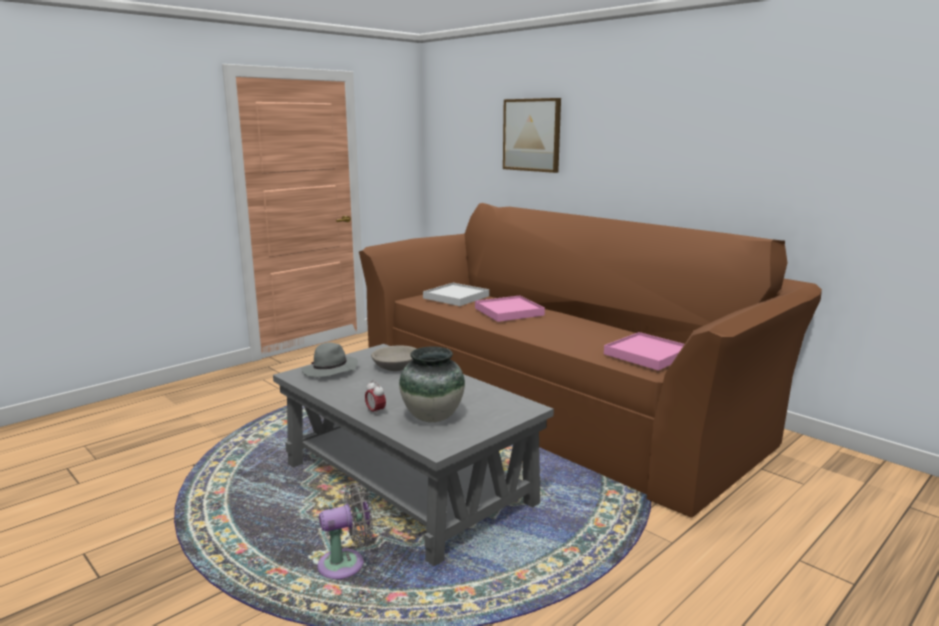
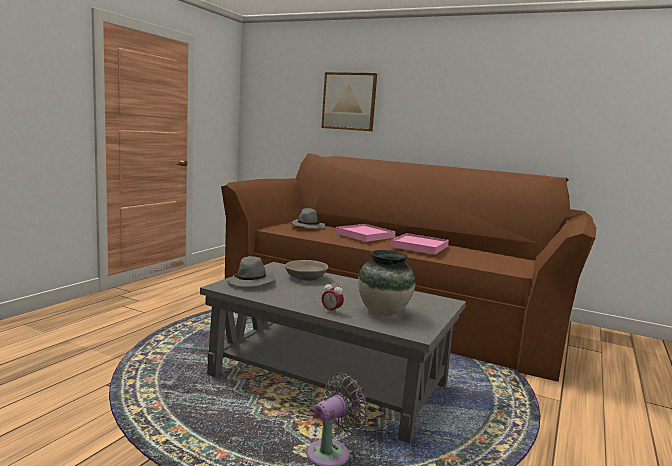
camera: 20 degrees left, 5 degrees down
(456, 297) = (307, 226): white tray -> grey hat
(648, 354) = (500, 261): pink tray -> pink tray (419, 246)

